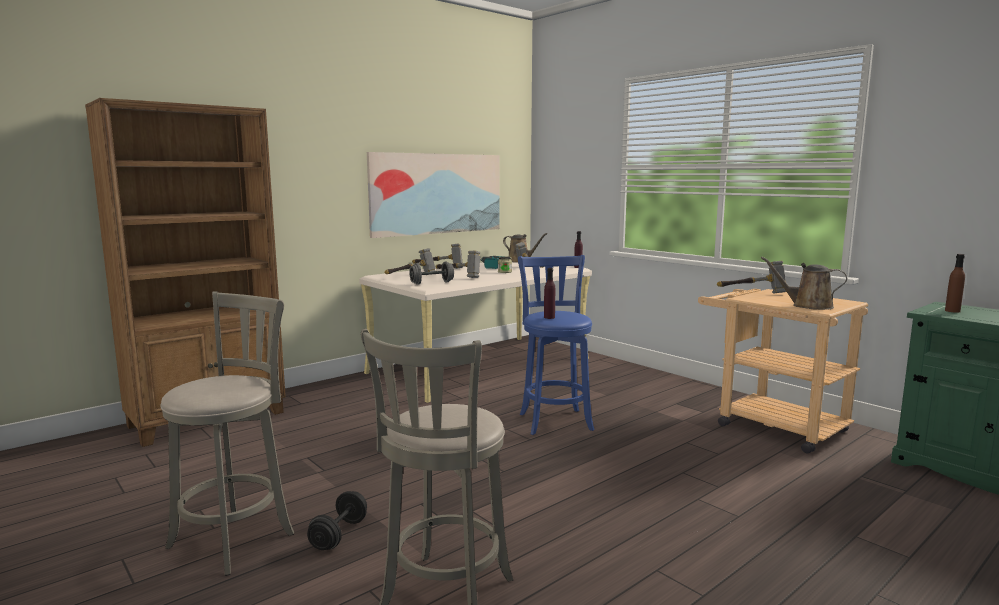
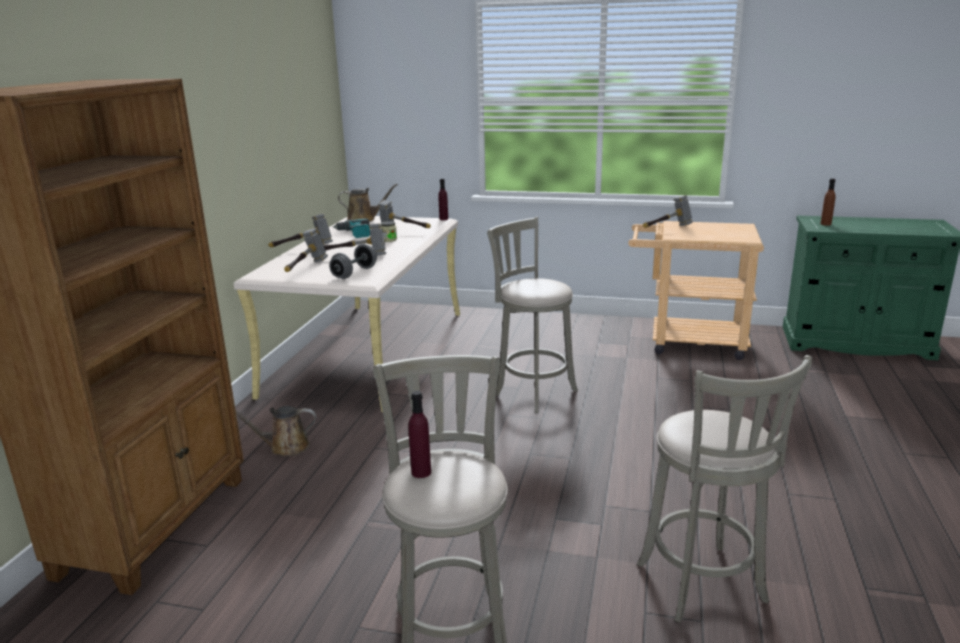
camera: 35 degrees left, 10 degrees up
(339, 535) = (539, 580): black dumbbell -> none
(437, 193) = (278, 152): picture -> none
(549, 317) = (538, 291): purple bottle -> purple bottle (421, 472)
(554, 420) = (532, 391): blue stool -> grey stool
(808, 306) = (731, 236): brown watering can -> brown watering can (285, 447)

